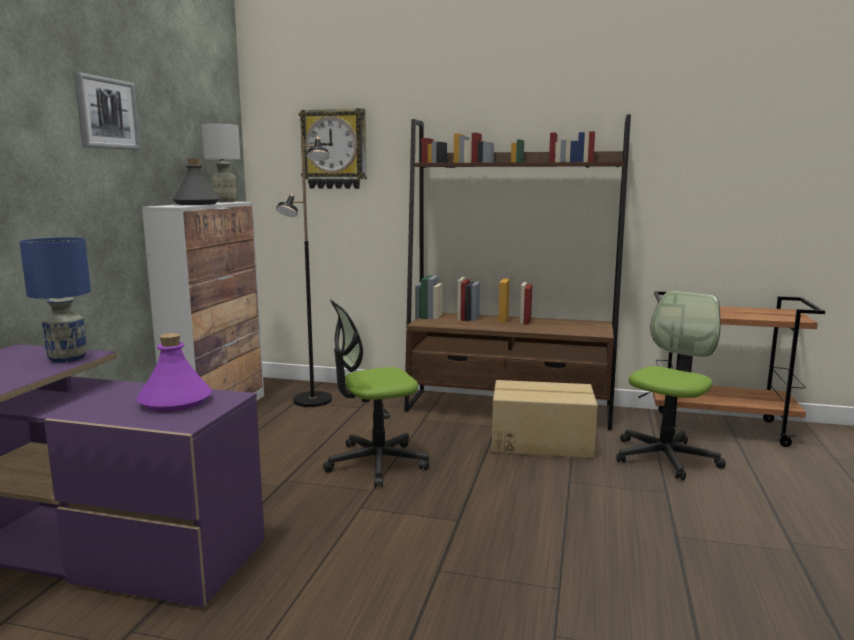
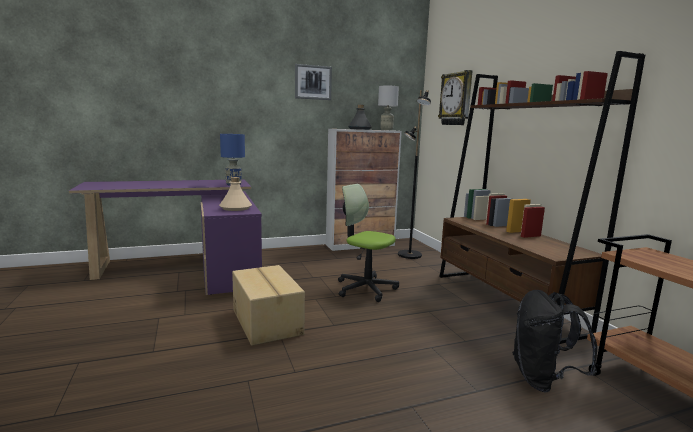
camera: 55 degrees right, 0 degrees up
(176, 402) = (235, 208): purple bottle -> beige bottle
(541, 442) = (474, 324): cardboard box -> cardboard box (268, 321)
(665, 457) = (543, 380): office chair -> black backpack

